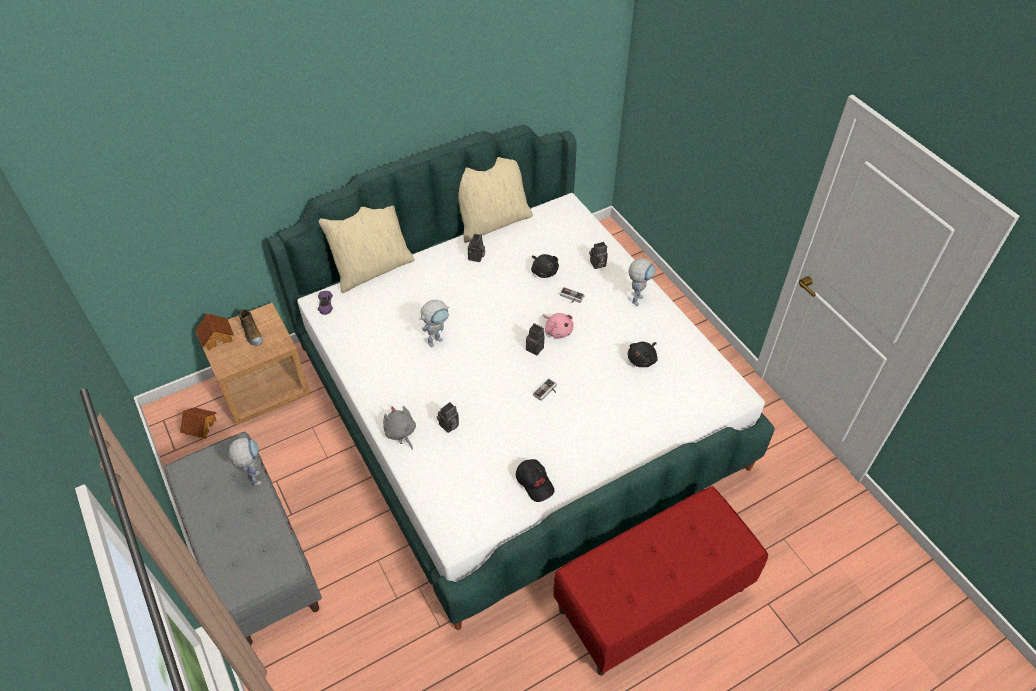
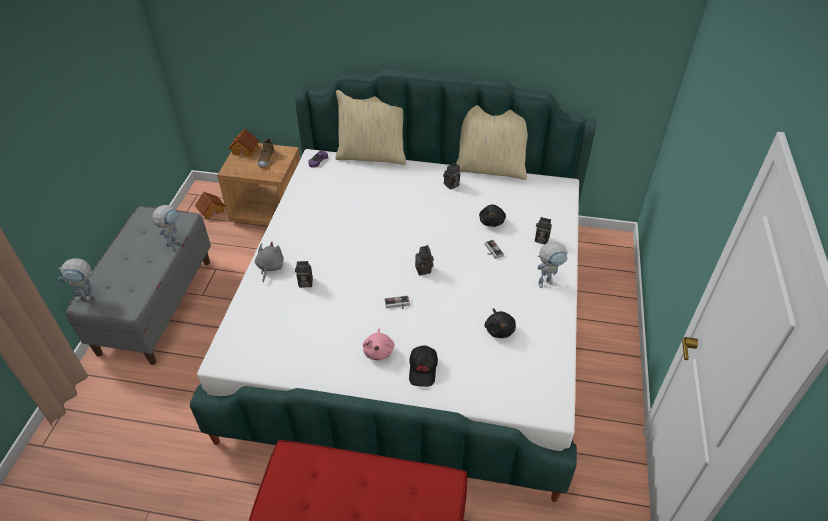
camera: 40 degrees right, 5 degrees down
(437, 339) = (363, 222): toy robot -> toy robot (88, 296)
(535, 483) = (316, 361): black cap -> black cap (423, 369)
(557, 330) = (455, 267): pink plush toy -> pink plush toy (378, 351)
(642, 359) = (499, 329): black plush toy -> black plush toy turned 90 degrees counterclockwise

